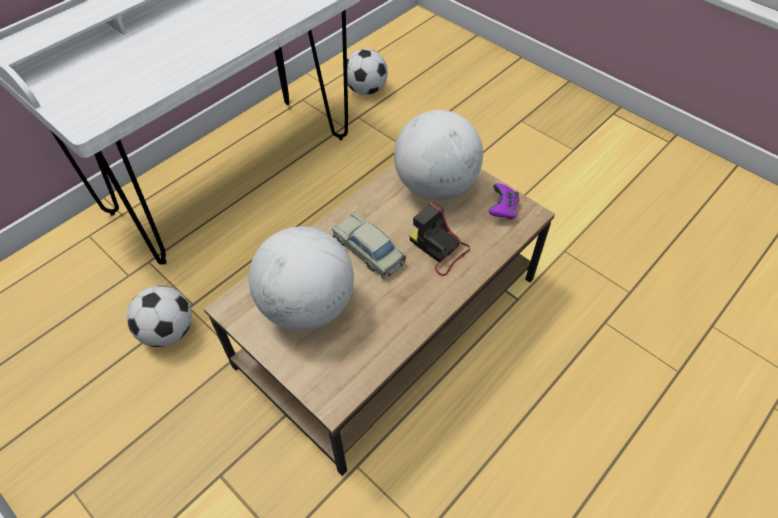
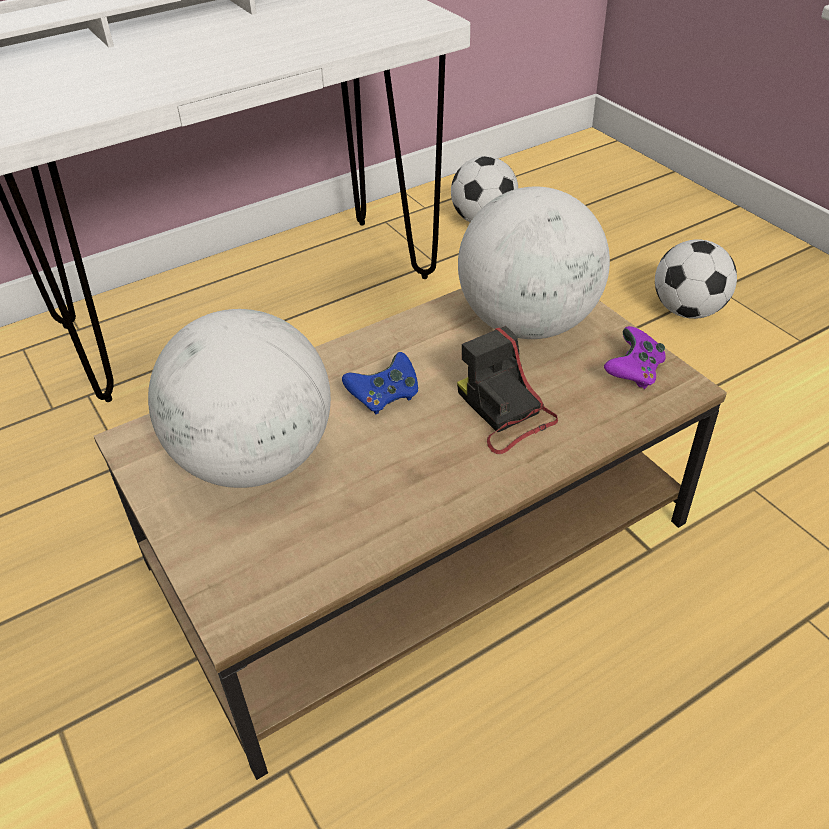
camera: 15 degrees right, 10 degrees down
(168, 331) = (74, 494): football -> football (687, 311)
(368, 251) = (384, 397): beige toy car -> blue game controller

